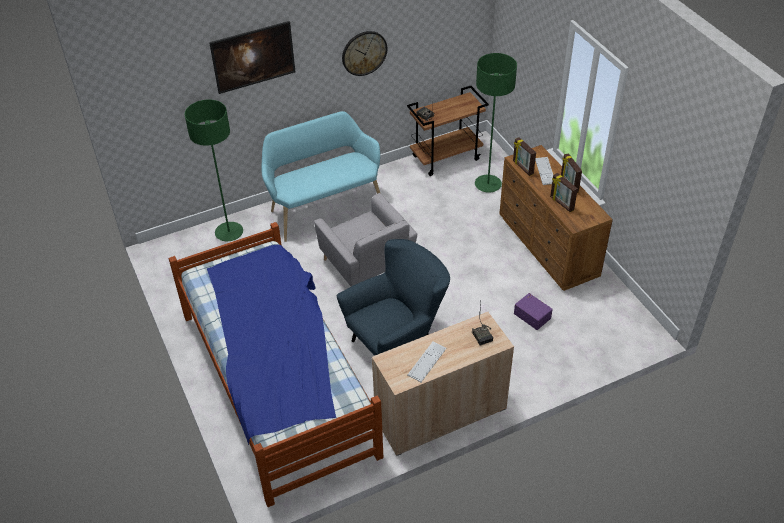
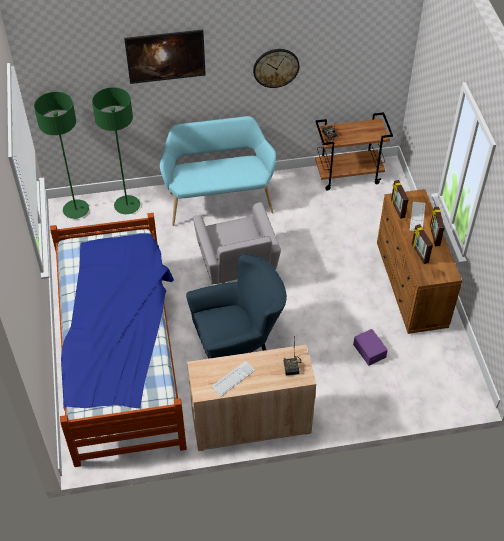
camera: 15 degrees right, 5 degrees up
(488, 184) = (378, 211): green floor lamp -> green floor lamp (76, 210)

